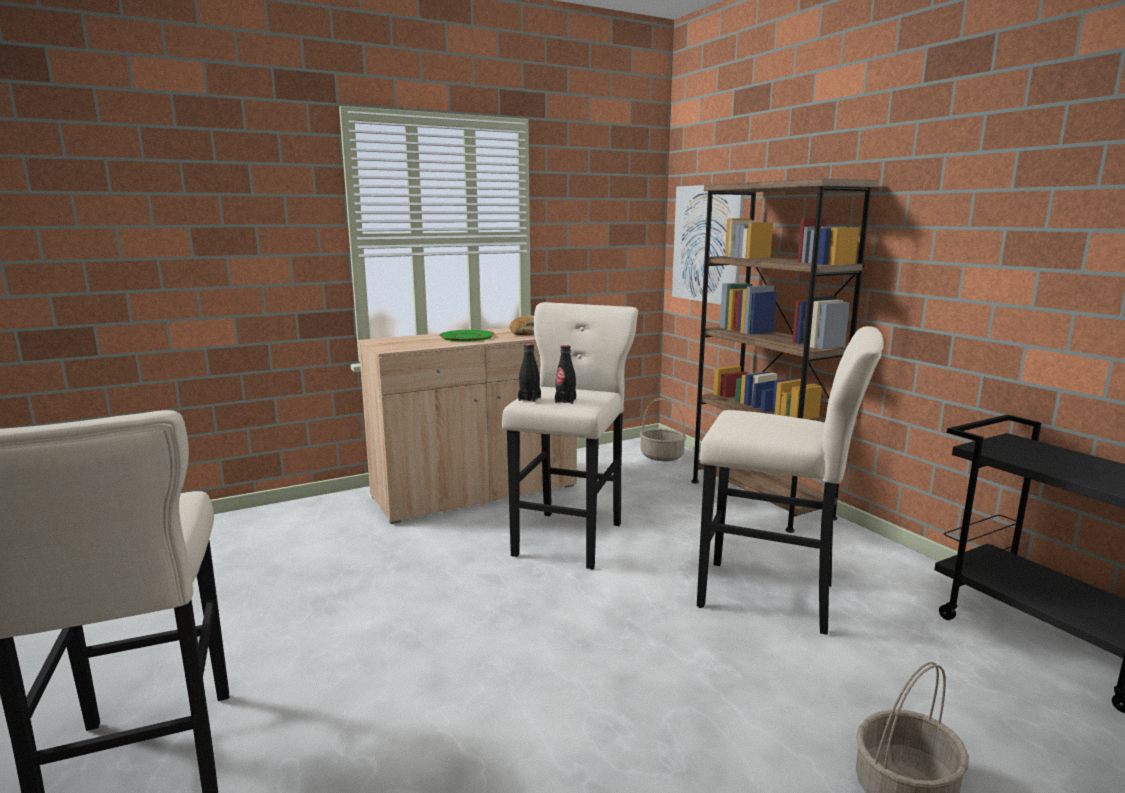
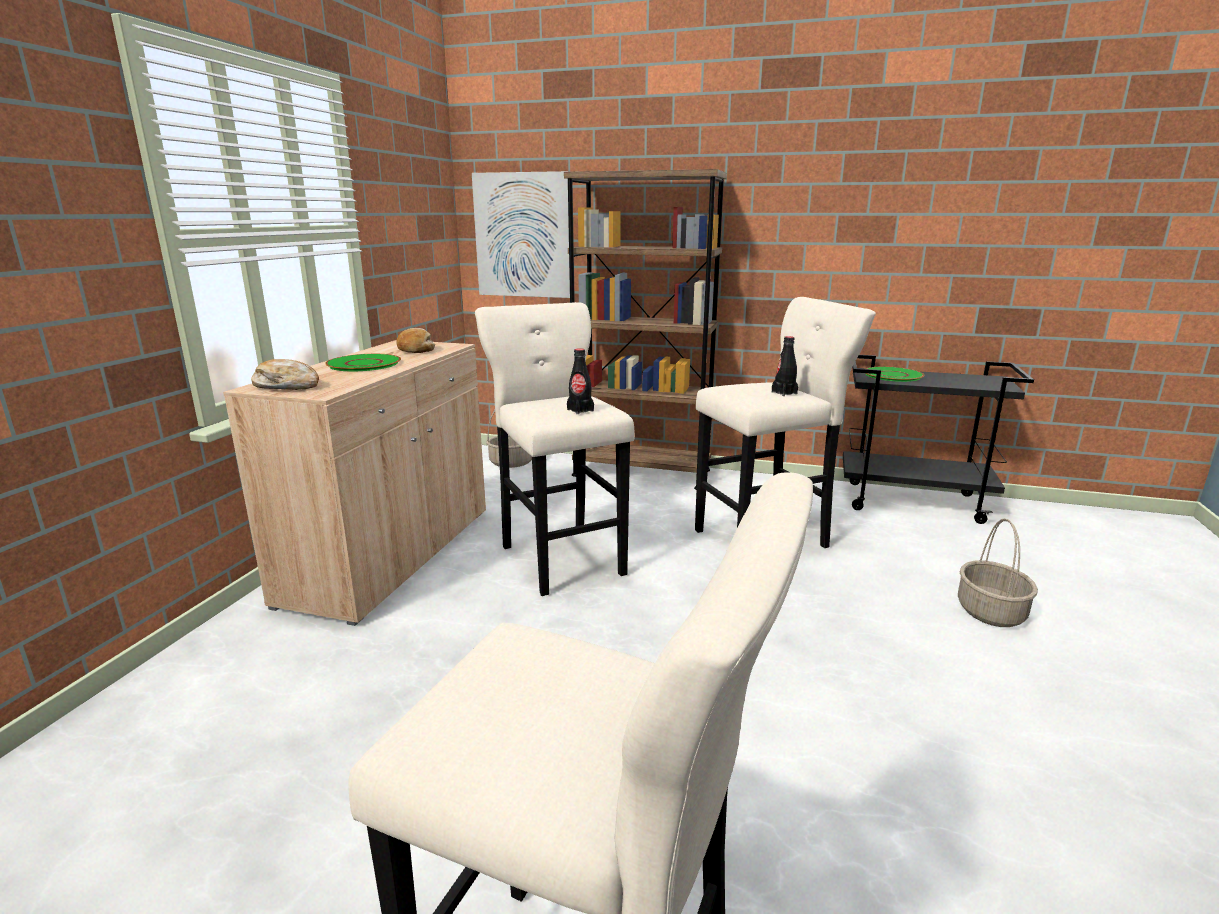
camera: 45 degrees left, 5 degrees up
(390, 342) = (287, 386): none -> bread
(529, 399) = (544, 416): black bottle -> black bottle (784, 393)
(1034, 452) = (892, 375): none -> green plate

